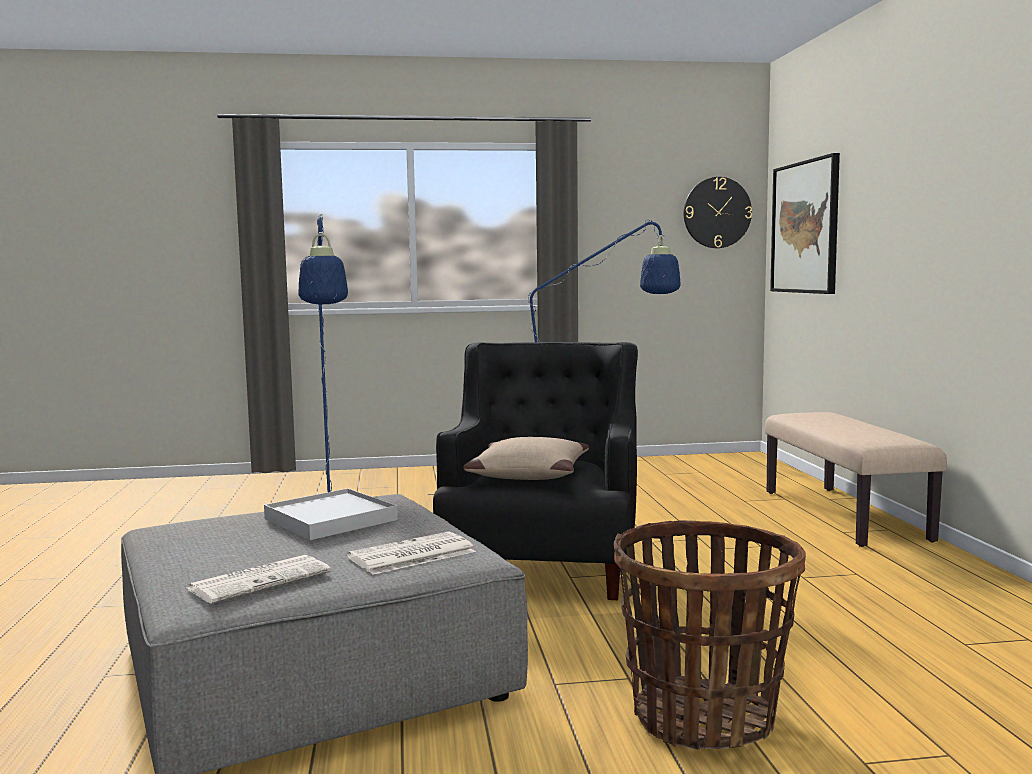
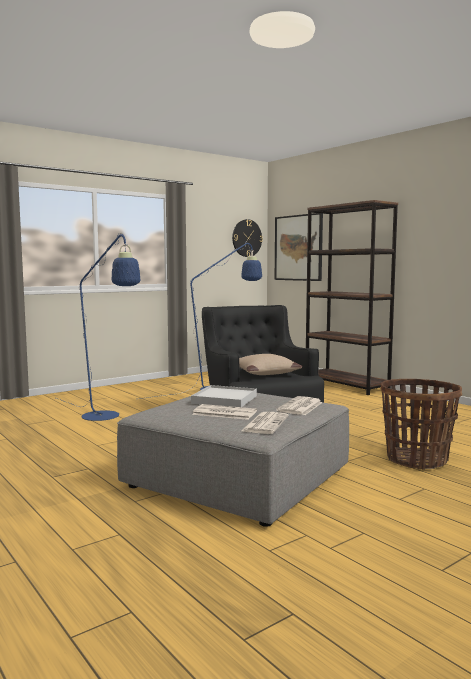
camera: 30 degrees left, 0 degrees up
(262, 546) = (223, 413): none -> newspaper
(844, 515) = (346, 385): beige bench -> brown bookcase

